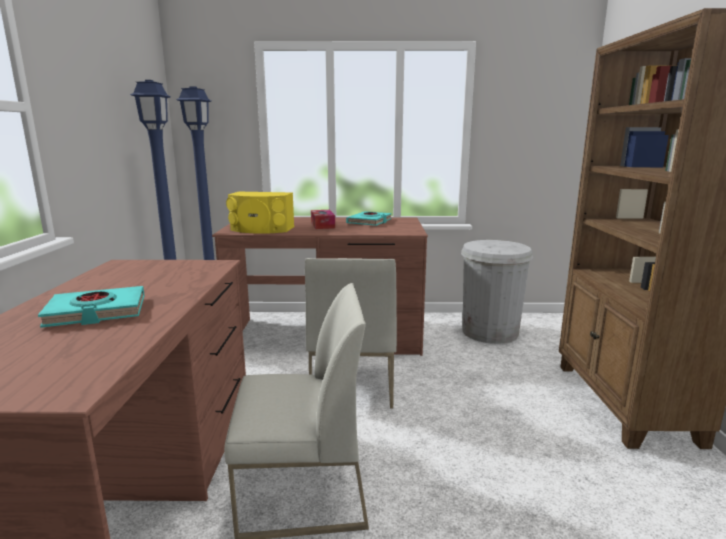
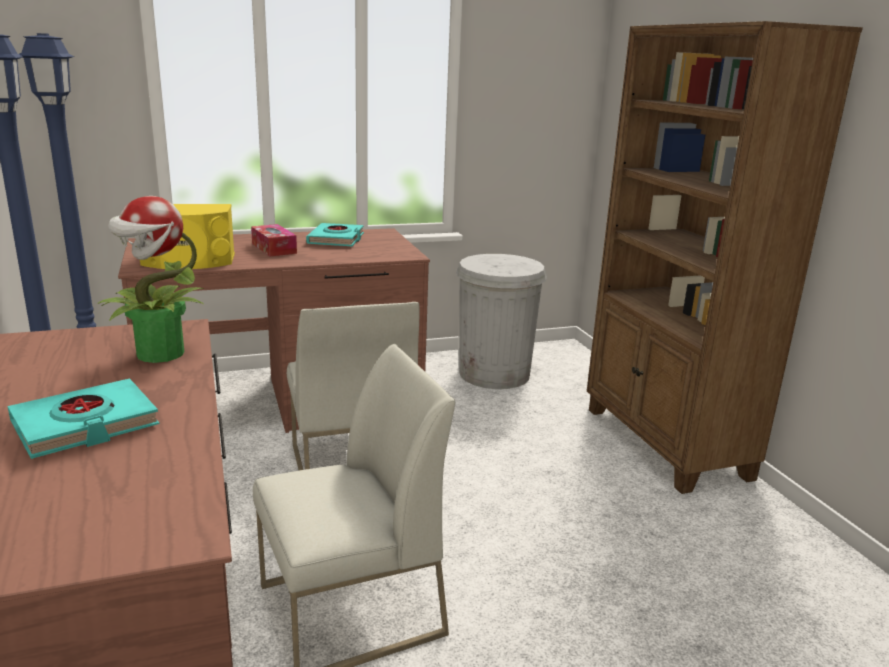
camera: 20 degrees left, 5 degrees up
(187, 276) = (159, 354): none -> potted plant

